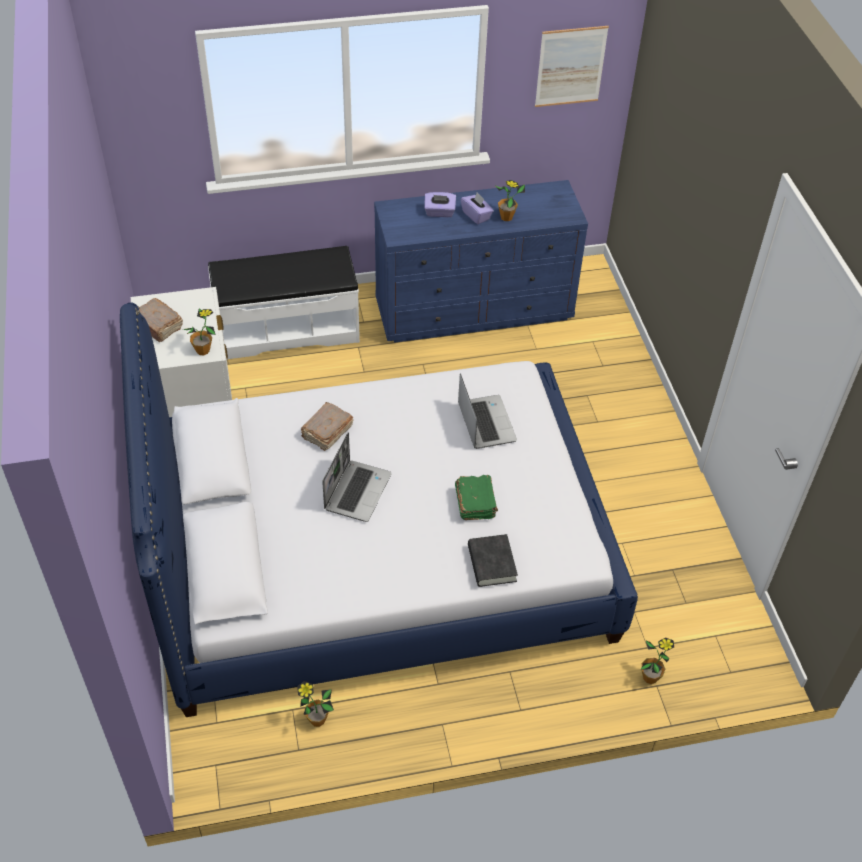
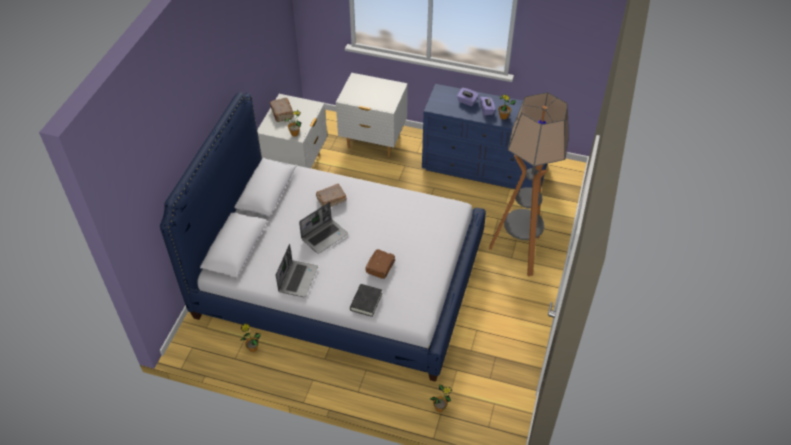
camera: 30 degrees right, 0 degrees up
(287, 329) = (373, 142): white bench -> white nightstand
(476, 503) = (380, 267): green book -> brown book
(485, 422) = (418, 227): laptop -> laptop (297, 279)
(570, 66) = (570, 37): picture -> none
(602, 411) = (518, 253): none -> floor lamp

